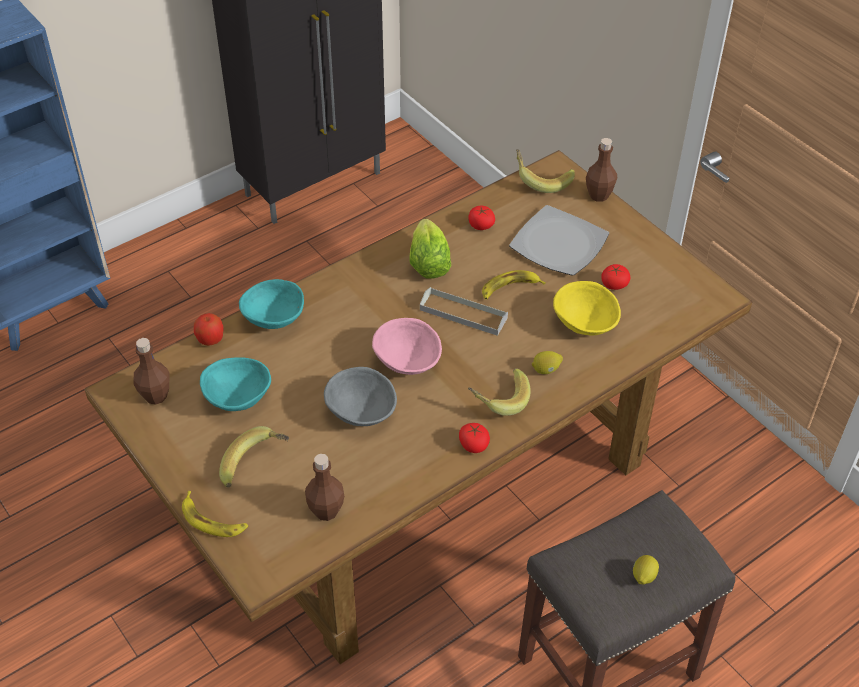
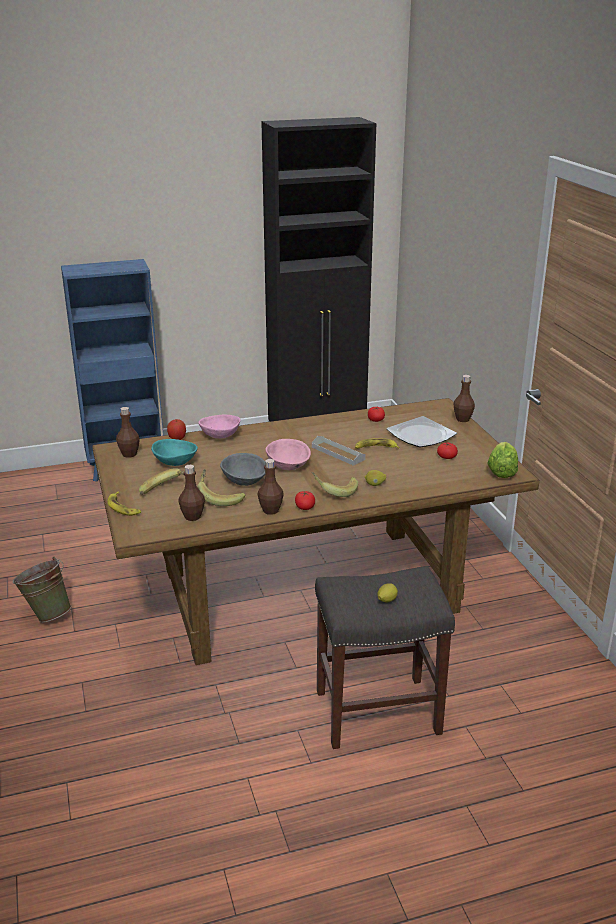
camera: 20 degrees right, 20 degrees down
(79, 636) = (47, 614): none -> green bucket
(273, 319) = (220, 436): turquoise bowl -> pink bowl
(428, 264) = (331, 430): lettuce -> lettuce (501, 472)
(430, 465) = (270, 510): none -> brown bottle
(541, 180) = (429, 407): banana -> banana (220, 497)
(585, 324) = (415, 470): yellow bowl -> none

